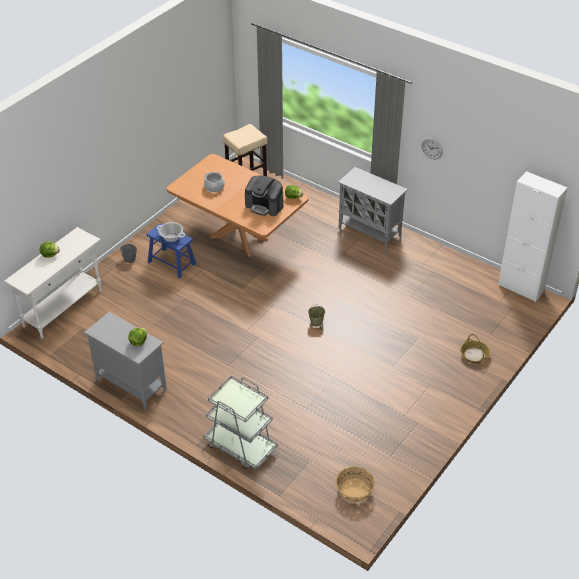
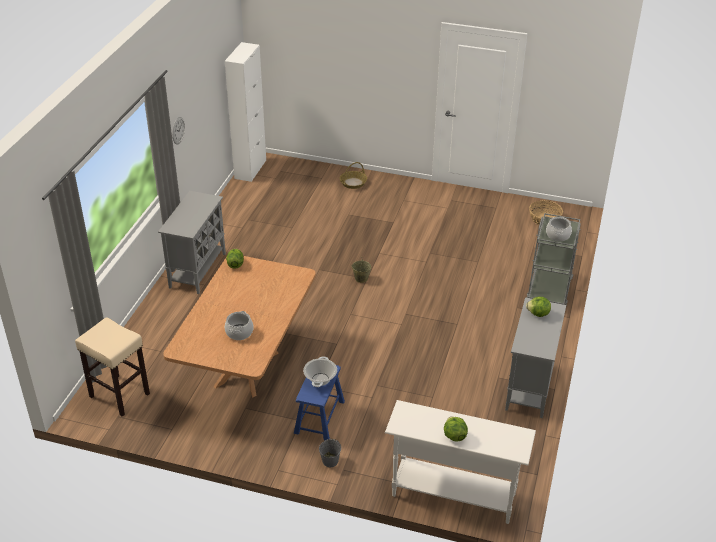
camera: 110 degrees left, 5 degrees down
(233, 396) = (557, 235): none -> cooking pot
(264, 205) = (260, 282): coffee machine -> none

